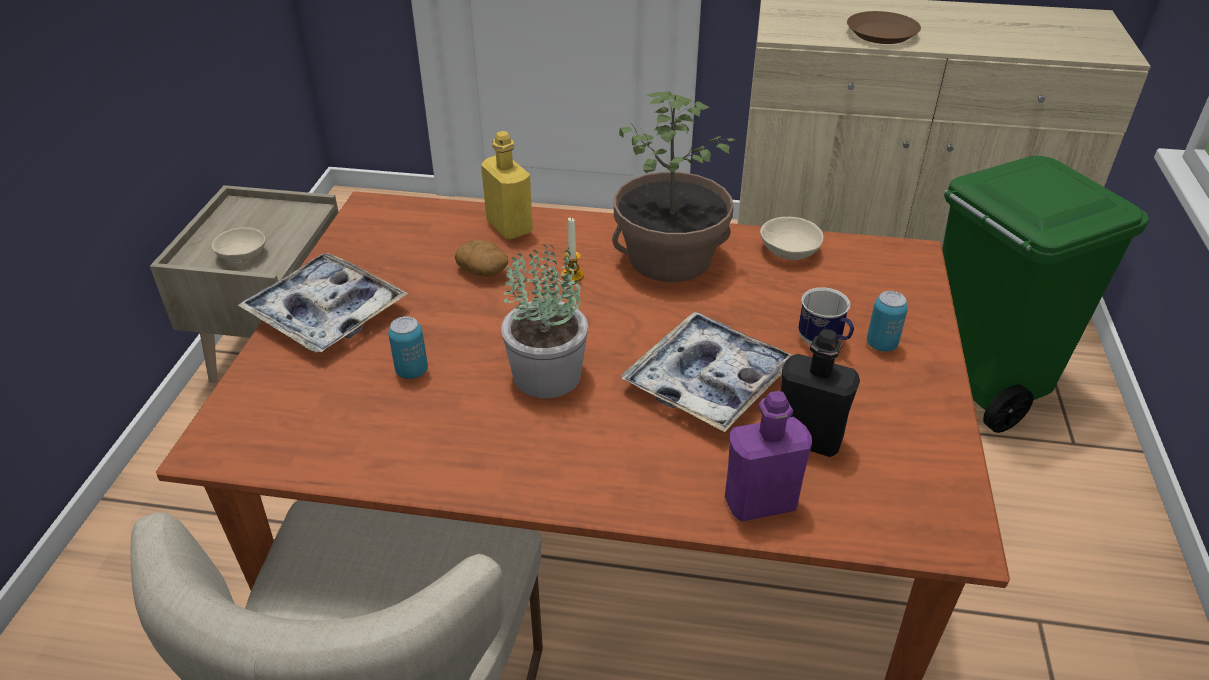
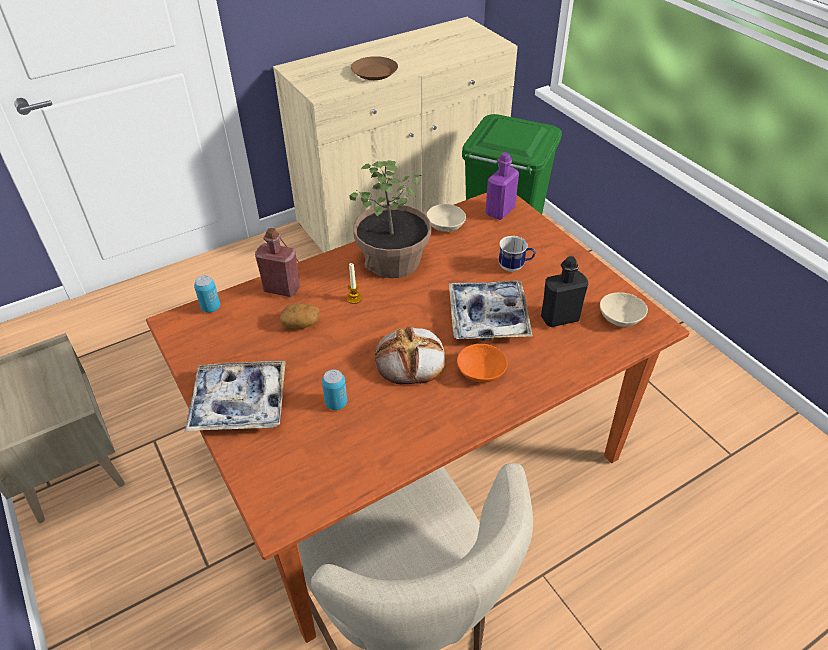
camera: 40 degrees left, 5 degrees up
(244, 254) = (42, 410): beige bowl -> beige bowl (621, 316)
(509, 227) = (282, 289): yellow bottle -> red bottle
(548, 375) = (411, 360): potted plant -> bread
(612, 439) = (480, 372): none -> orange bowl
(760, 503) = (574, 360): purple bottle -> purple bottle (500, 211)
(881, 344) = (538, 253): can -> can (211, 307)

